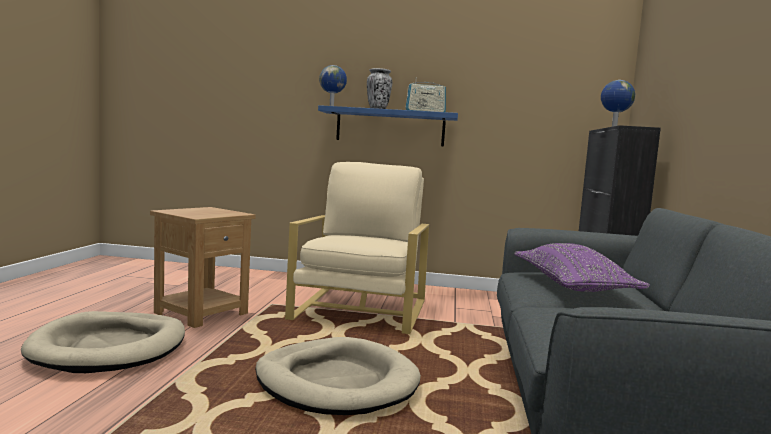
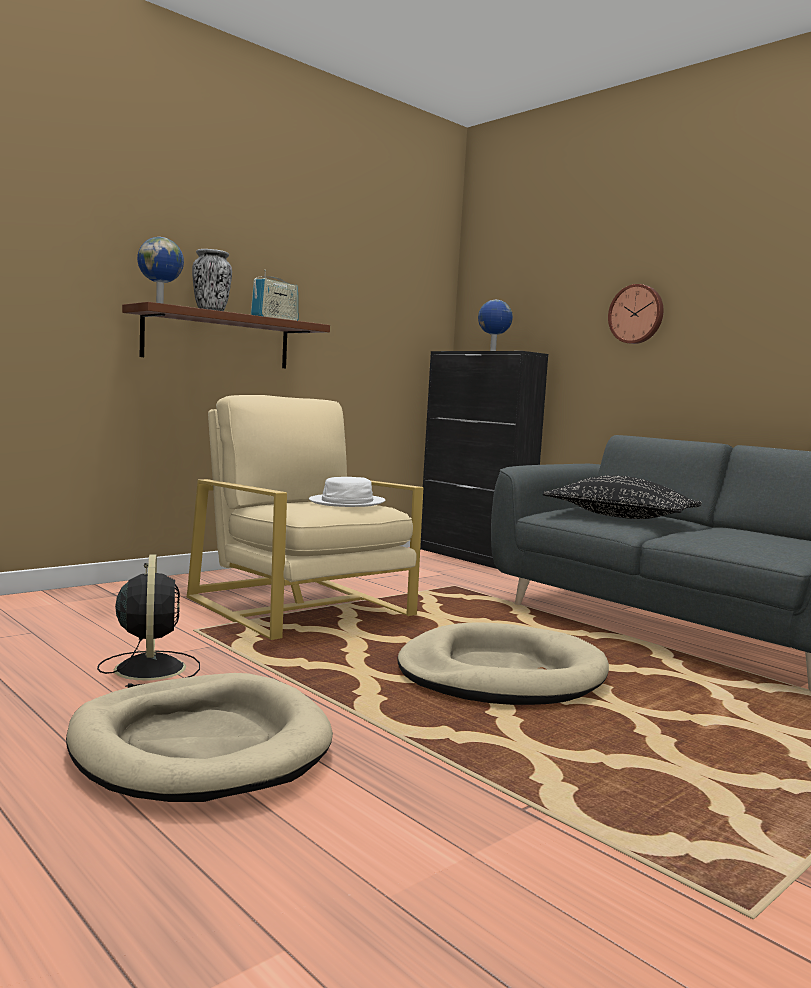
camera: 50 degrees left, 0 degrees up
(202, 313) = (150, 667): brown side table -> black fan
(372, 239) = (347, 502): none -> white hat
(390, 127) = (217, 339): blue shelf -> brown shelf
(572, 286) = (620, 517): purple pillow -> black pillow
(716, 78) = (637, 314): none -> wall clock

